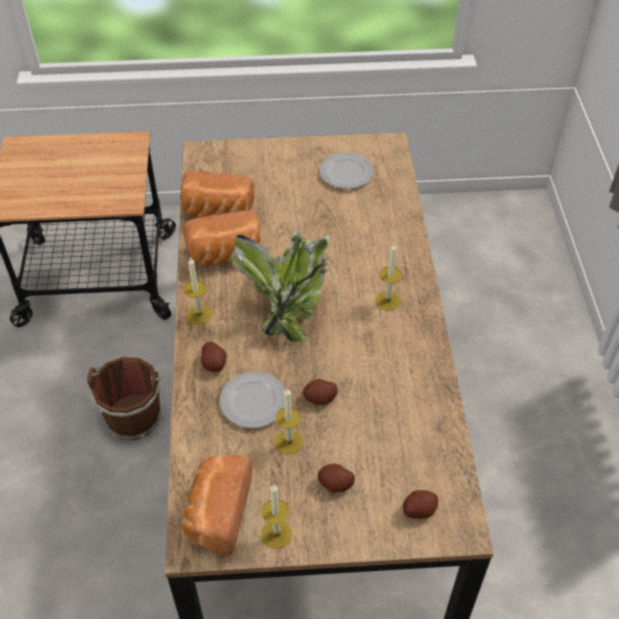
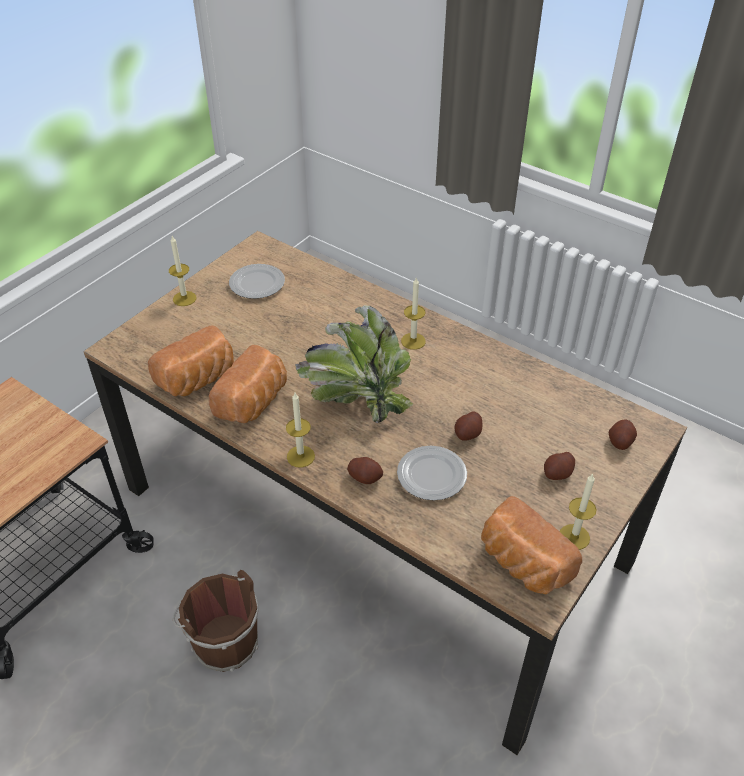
camera: 50 degrees left, 5 degrees down
(289, 442) = (492, 477): candle -> candle (184, 298)

